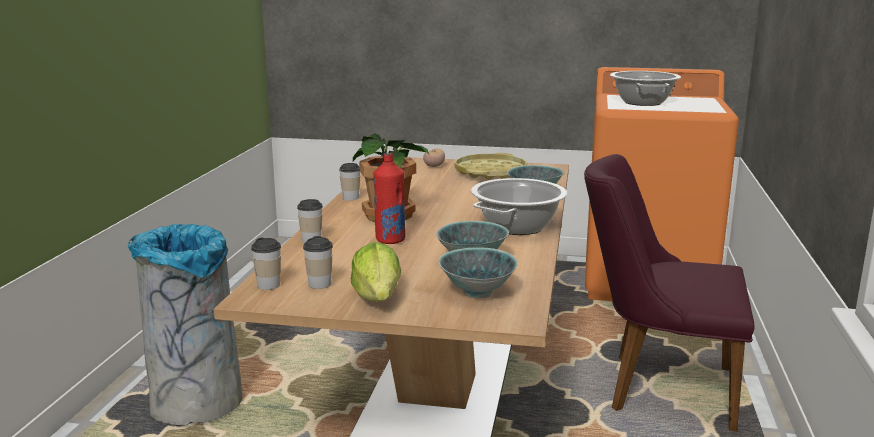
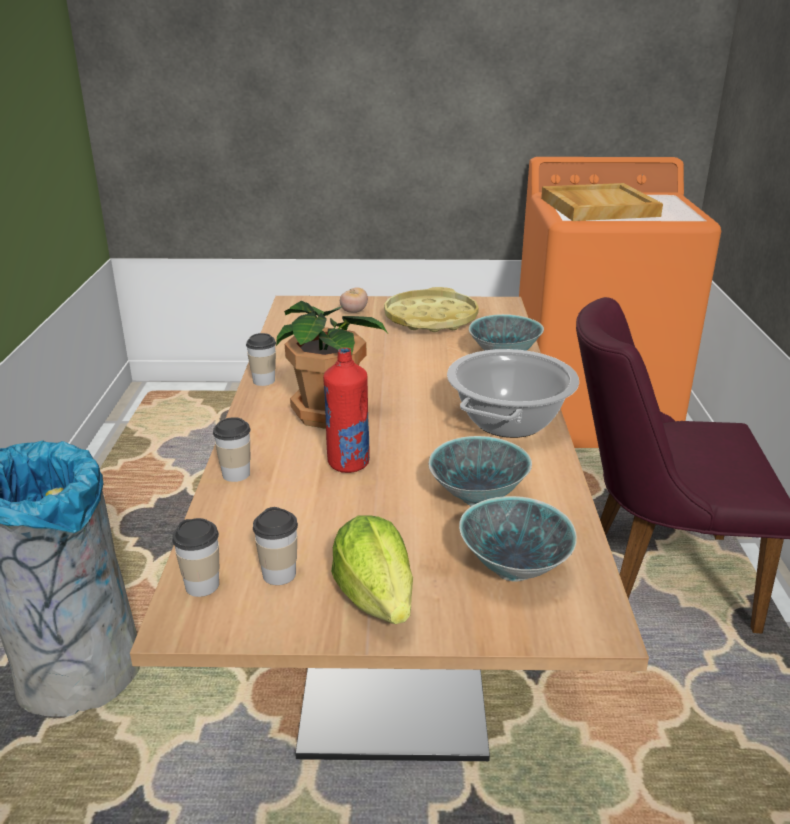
camera: 10 degrees left, 10 degrees up
(642, 102) = (597, 207): cooking pot -> beige tray

